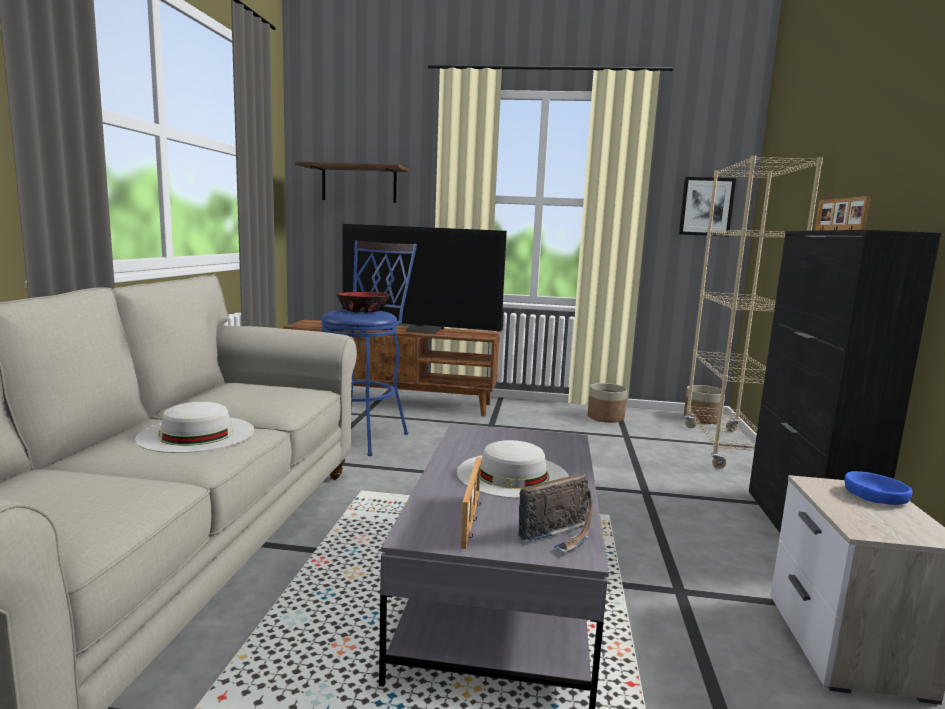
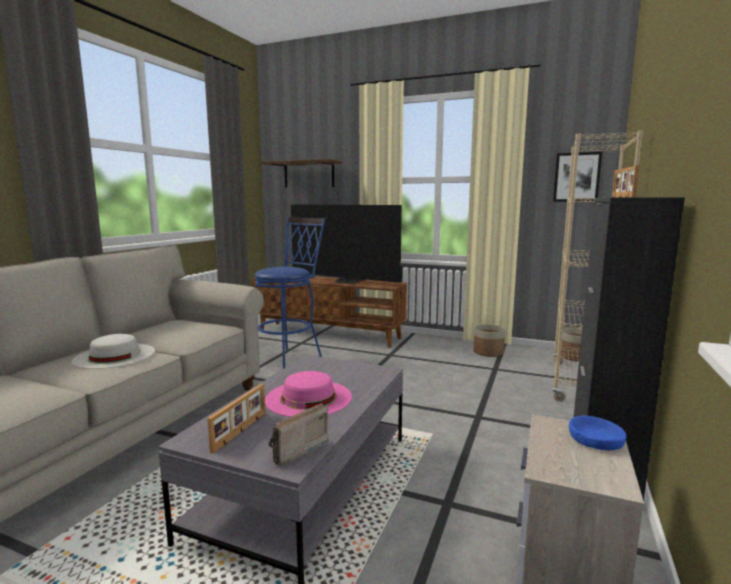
camera: 15 degrees right, 0 degrees up
(362, 311) = (284, 268): bowl -> none
(512, 475) = (308, 398): white hat -> pink hat
(562, 536) = (293, 450): radio -> radio turned 150 degrees clockwise

